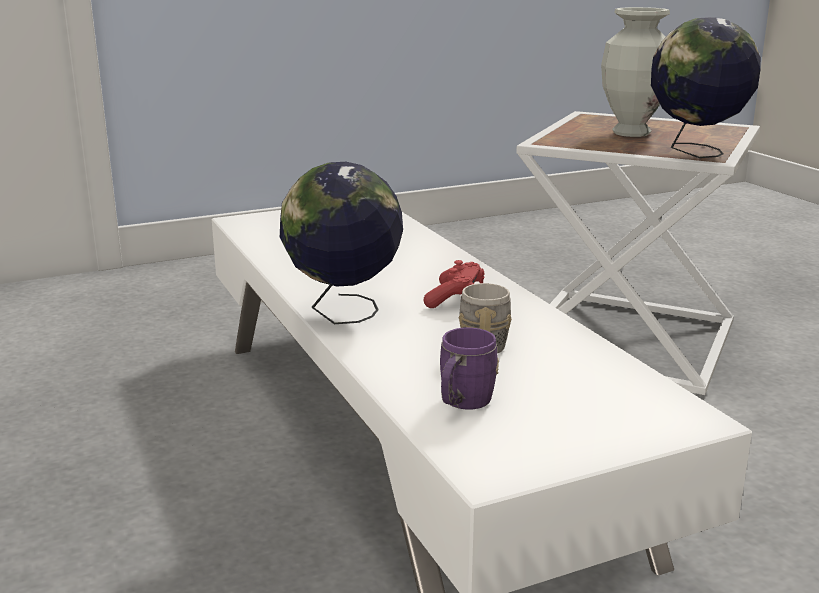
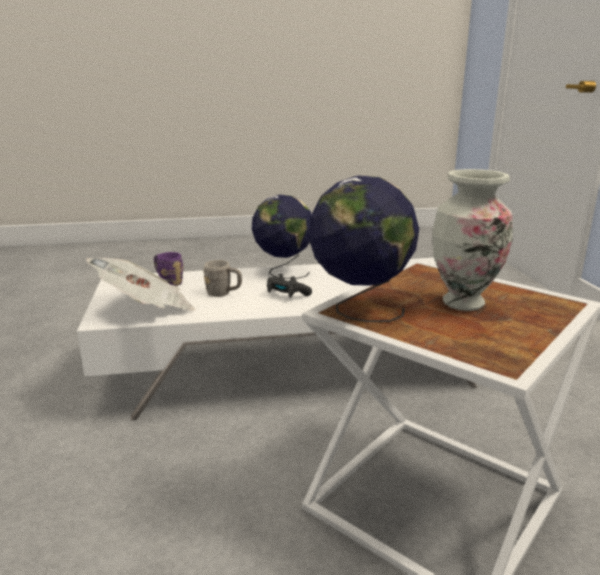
camera: 105 degrees right, 0 degrees up
(455, 298) = (286, 295): red game controller -> black game controller
(606, 391) = (146, 308): none -> newspaper

